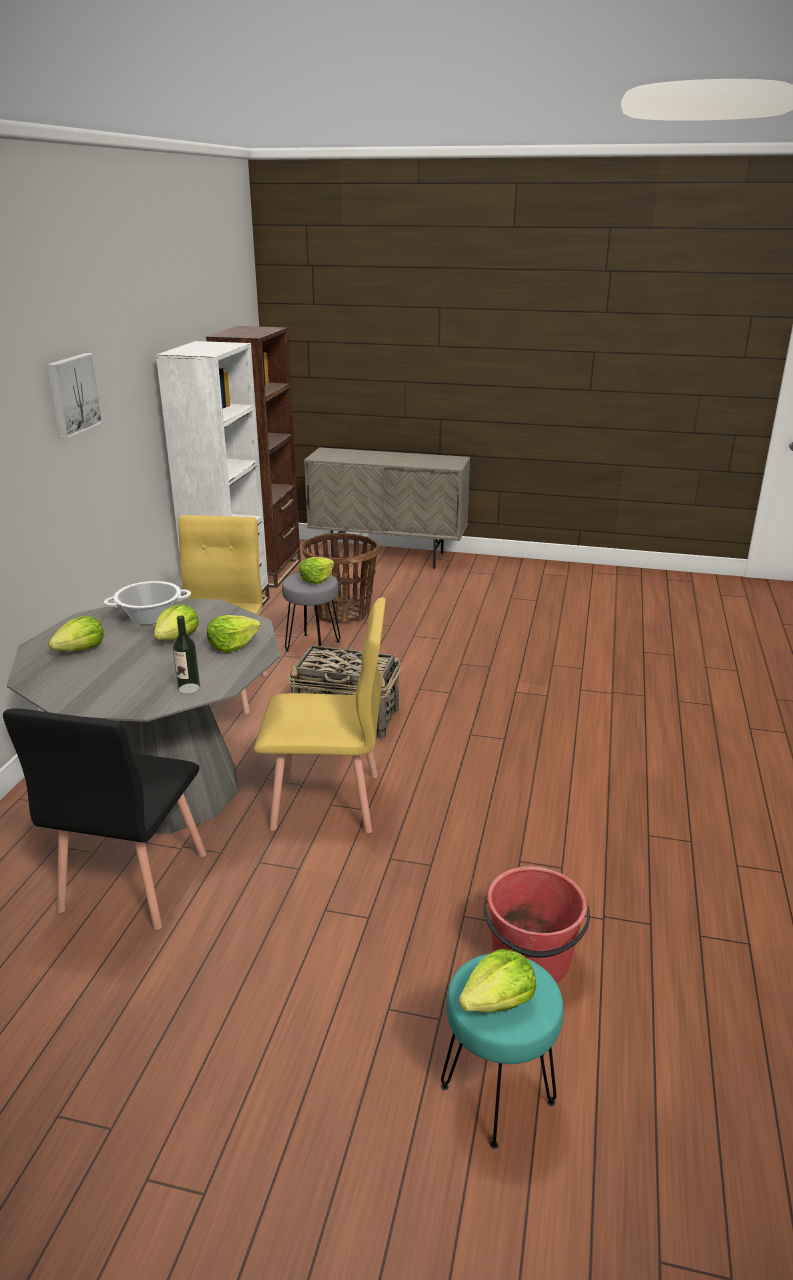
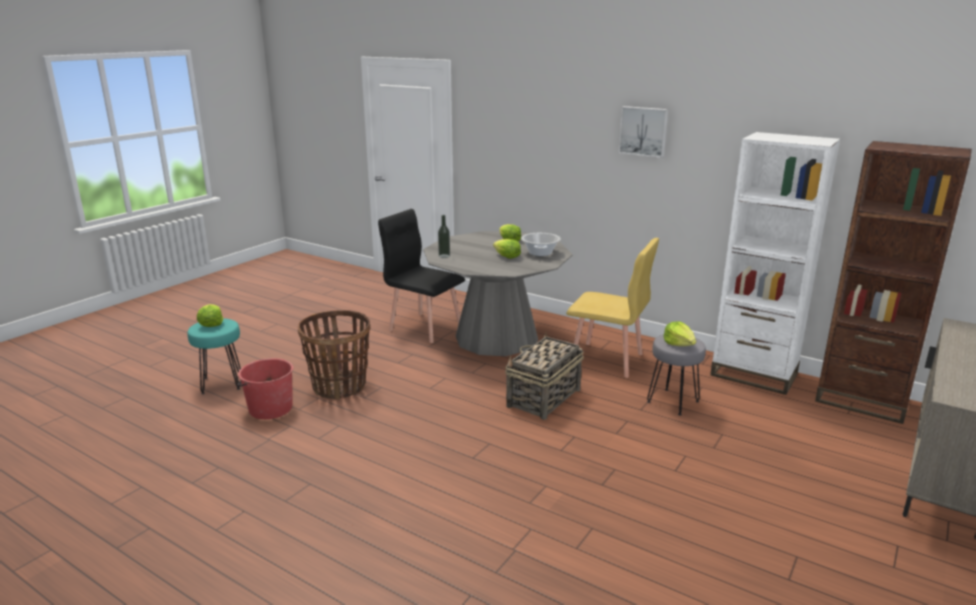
camera: 110 degrees right, 5 degrees down
(232, 645) = (486, 266): lettuce -> none
(327, 801) = (448, 377): yellow chair -> none
(342, 613) = (747, 426): basket -> basket (339, 386)

